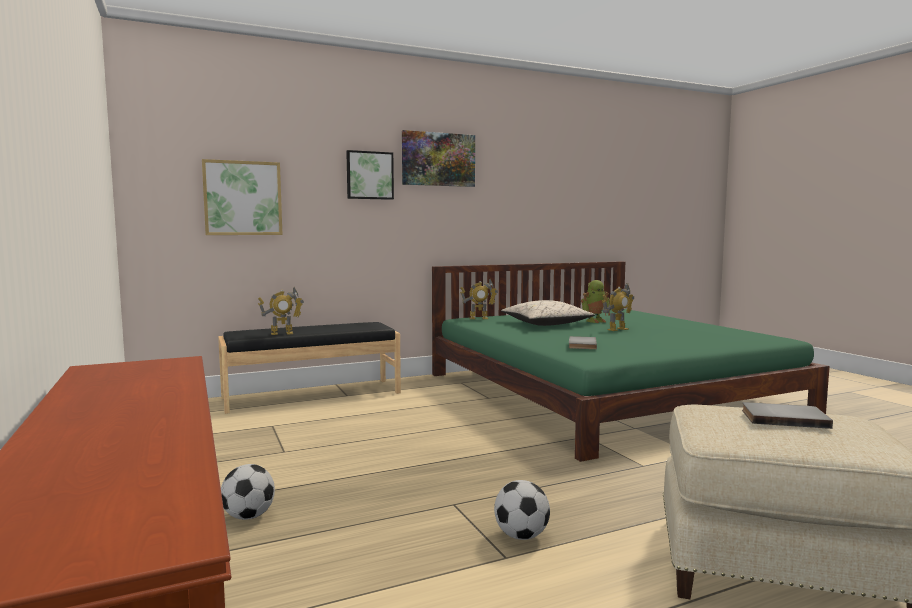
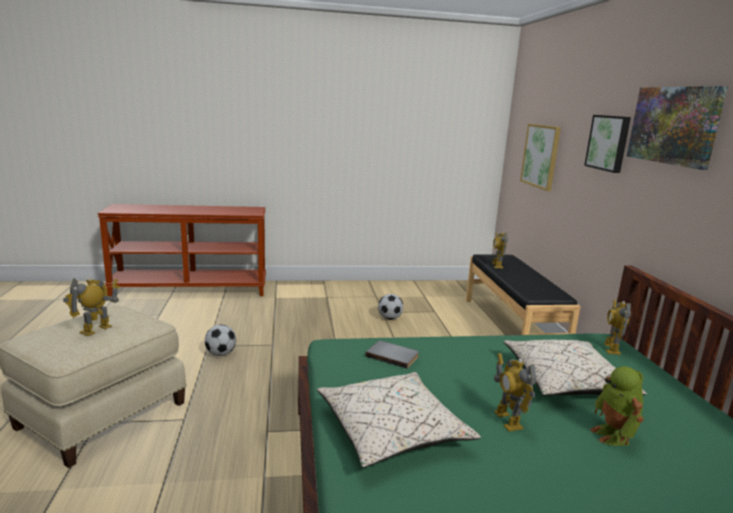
camera: 105 degrees right, 10 degrees up
(248, 516) = (302, 302): football -> football (390, 318)
(674, 342) = (392, 431): none -> beige pillow
(783, 418) = (96, 329): grey book -> toy robot

